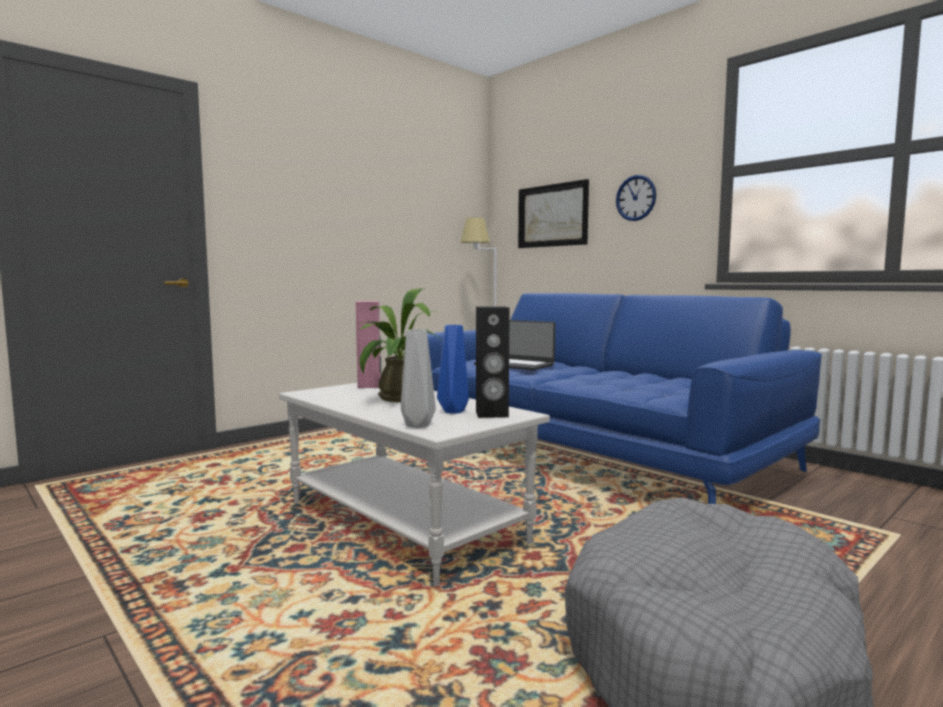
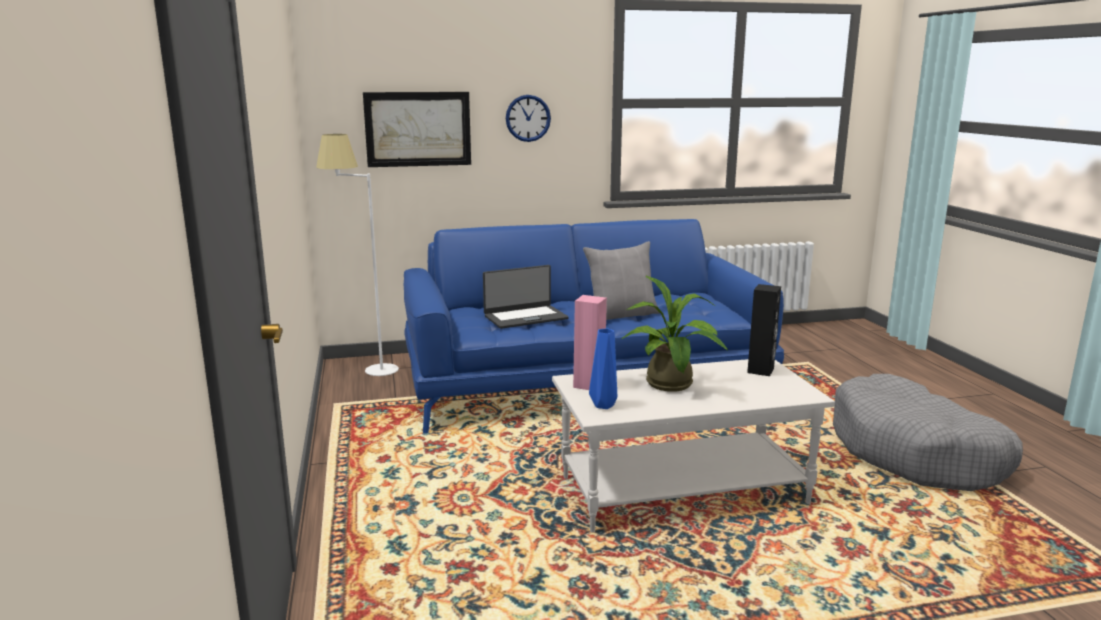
camera: 60 degrees left, 10 degrees up
(416, 425) = (784, 397): grey vase -> none
(453, 411) = (739, 378): blue vase -> blue vase (602, 405)
(586, 378) = (621, 315): none -> grey pillow

